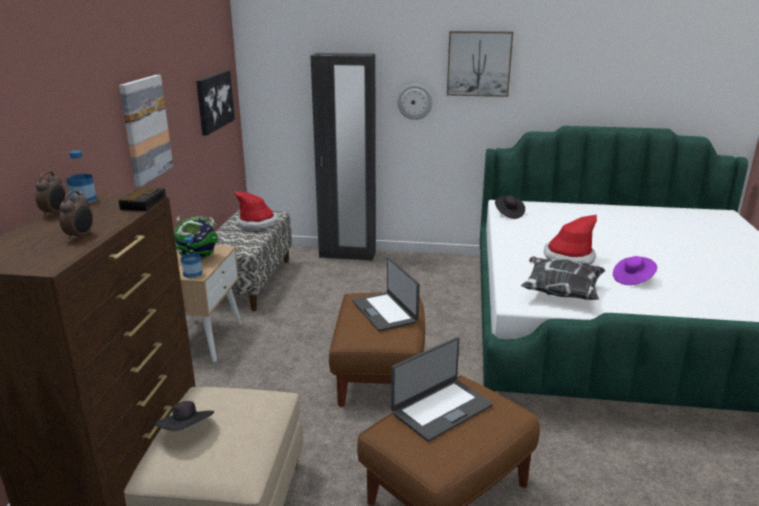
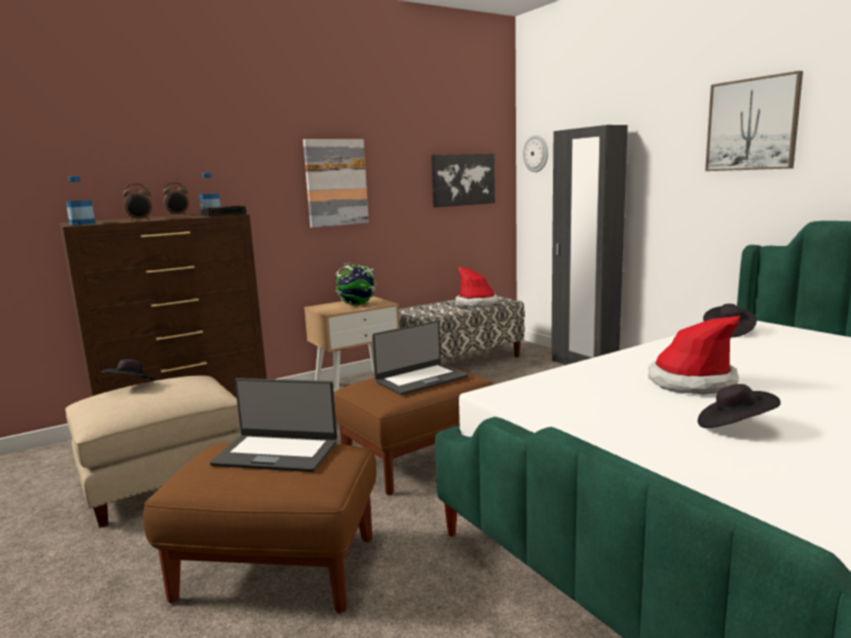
camera: 50 degrees right, 10 degrees down
(193, 274) = (330, 311): bottle -> bottle (82, 224)
(385, 311) = (420, 379): laptop -> laptop turned 150 degrees counterclockwise
(415, 102) = (670, 182): wall clock -> wall clock (536, 153)
(560, 292) = (578, 403): pillow -> none
(632, 279) = (734, 426): purple hat -> black hat

